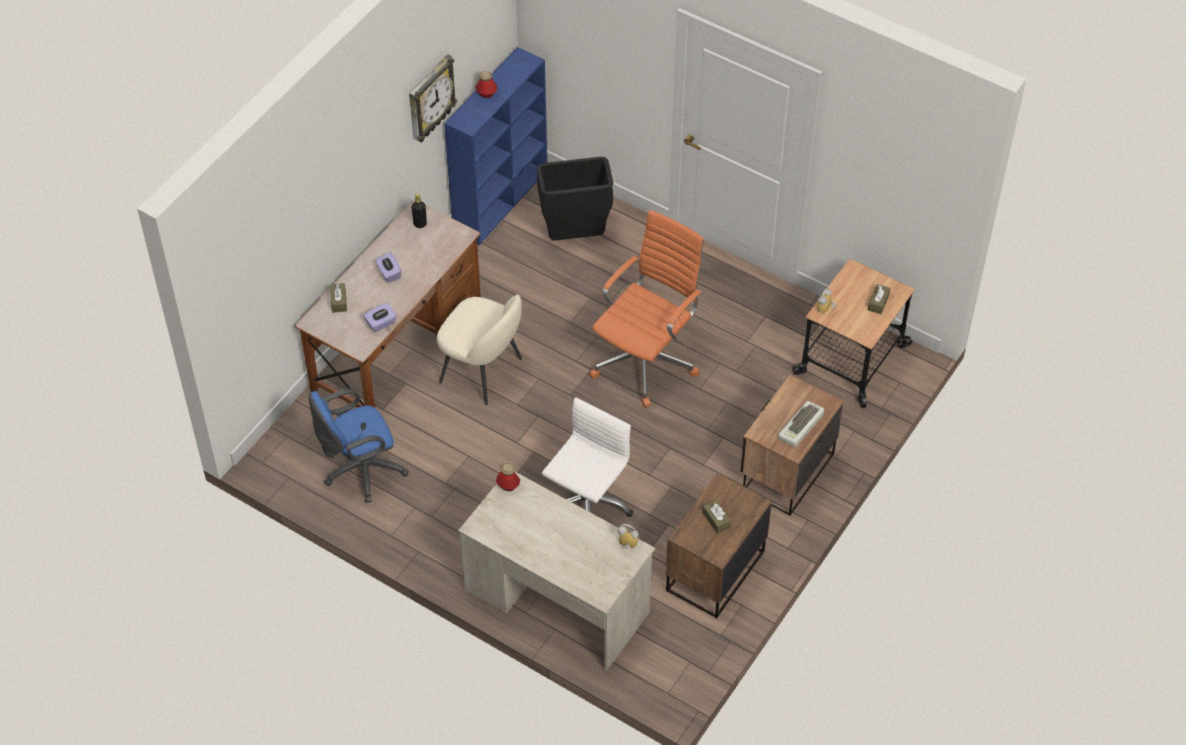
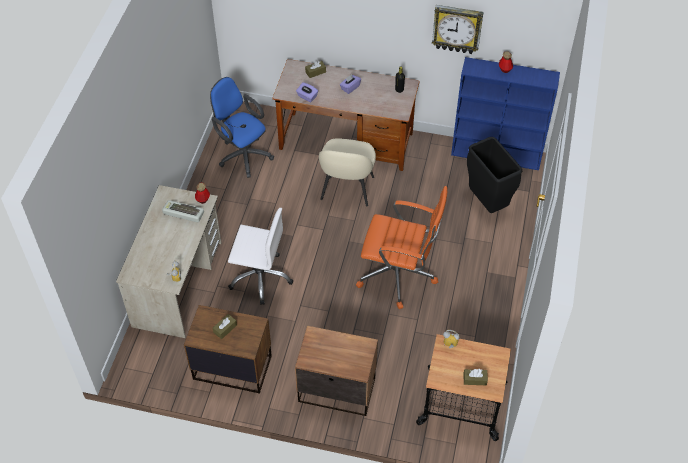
camera: 70 degrees right, 0 degrees up
(801, 427) = (329, 360): keyboard -> keyboard (182, 213)

